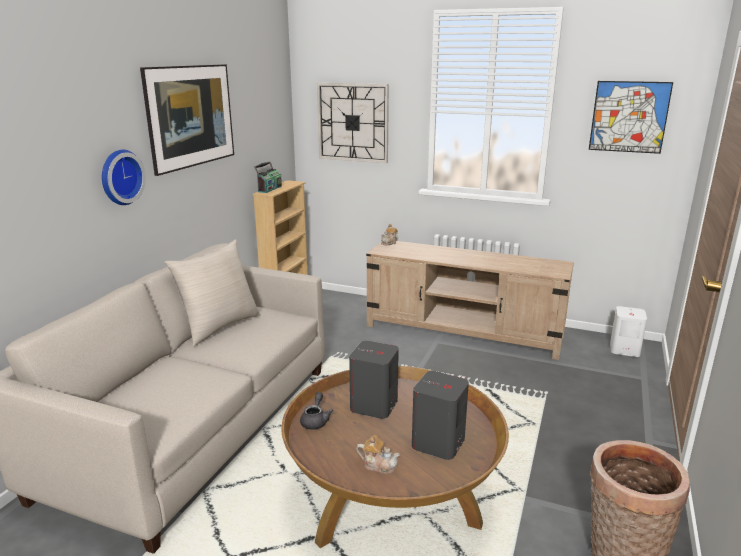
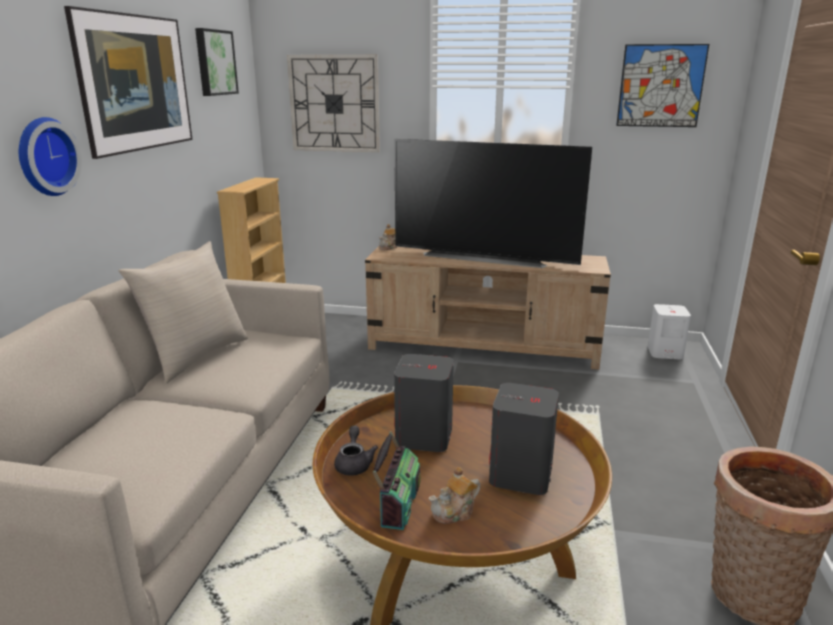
camera: 10 degrees left, 0 degrees up
(256, 92) = (214, 62): none -> picture
(269, 189) = (236, 186): radio -> radio (398, 503)
(378, 465) = (455, 512): teapot -> teapot turned 135 degrees clockwise
(467, 257) = (485, 257): none -> television

